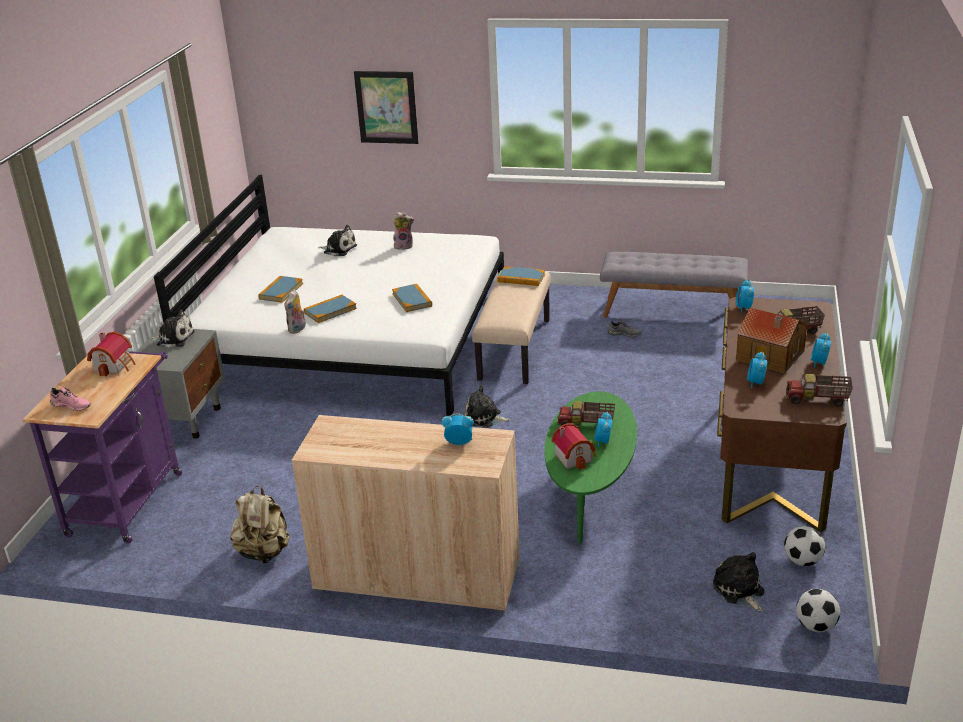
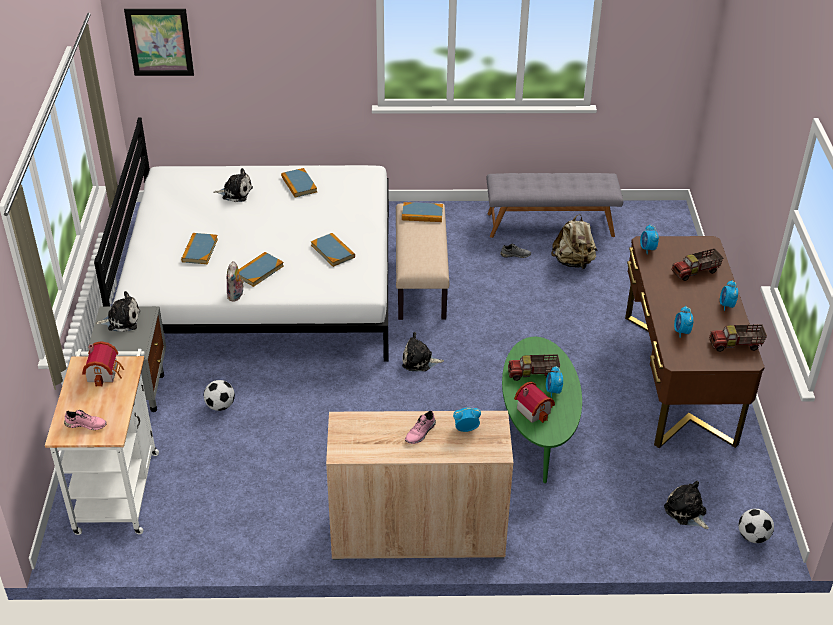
camera: 15 degrees left, 10 degrees up
(128, 499) = (118, 486): purple cart -> white cart
(264, 552) = (272, 527): beige backpack -> beige backpack (573, 262)
(386, 107) = (270, 48): picture -> picture (159, 42)
(404, 246) = (299, 184): plush toy -> book
(407, 442) = (421, 433): none -> pink shoe
(770, 356) = (685, 301): toy house -> none
(802, 561) = (728, 477): football -> football (220, 406)

